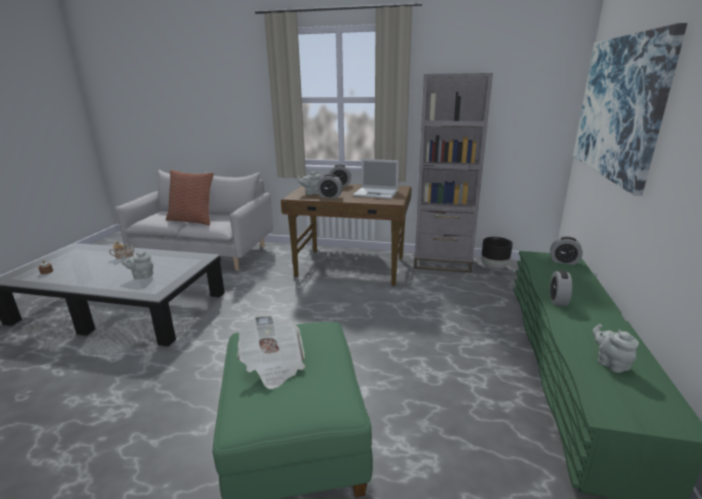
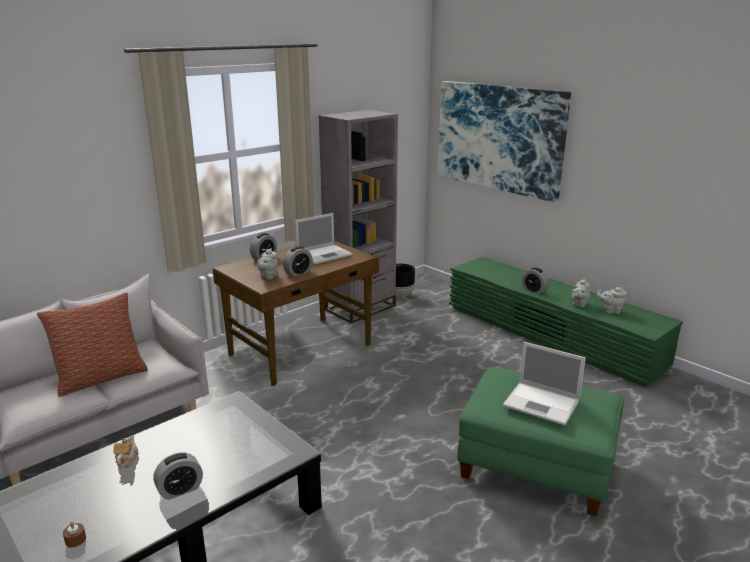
camera: 55 degrees left, 0 degrees up
(141, 276) = (229, 454): grey teapot -> grey teapot (579, 304)
(273, 365) = (542, 403): newspaper -> laptop
(564, 261) = (486, 264): alarm clock -> alarm clock (180, 490)

